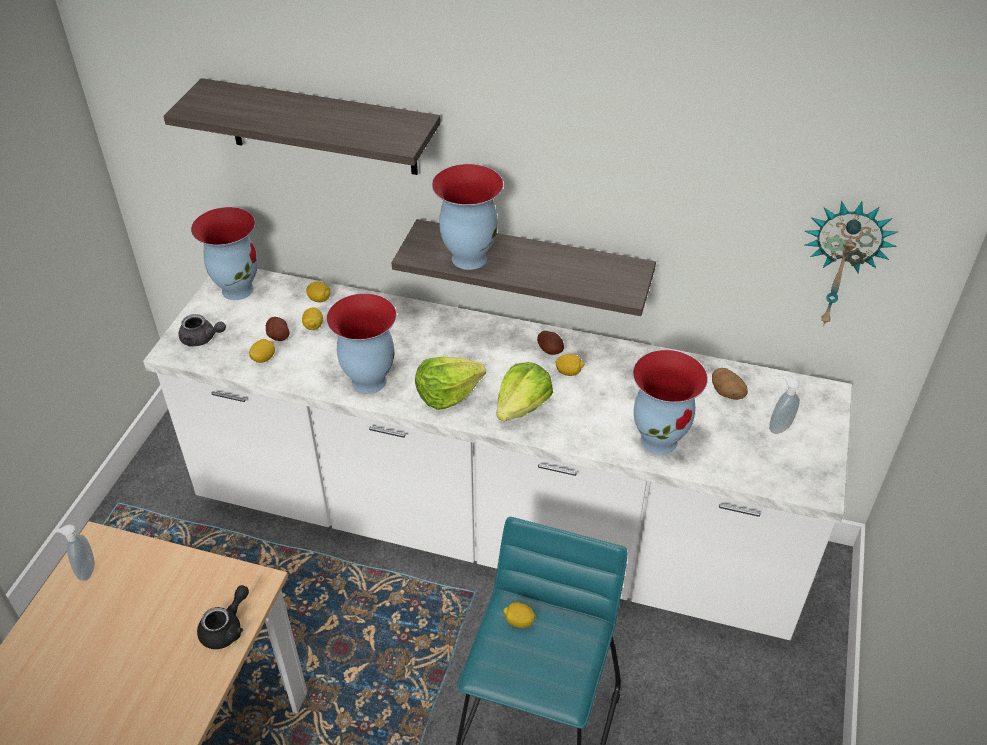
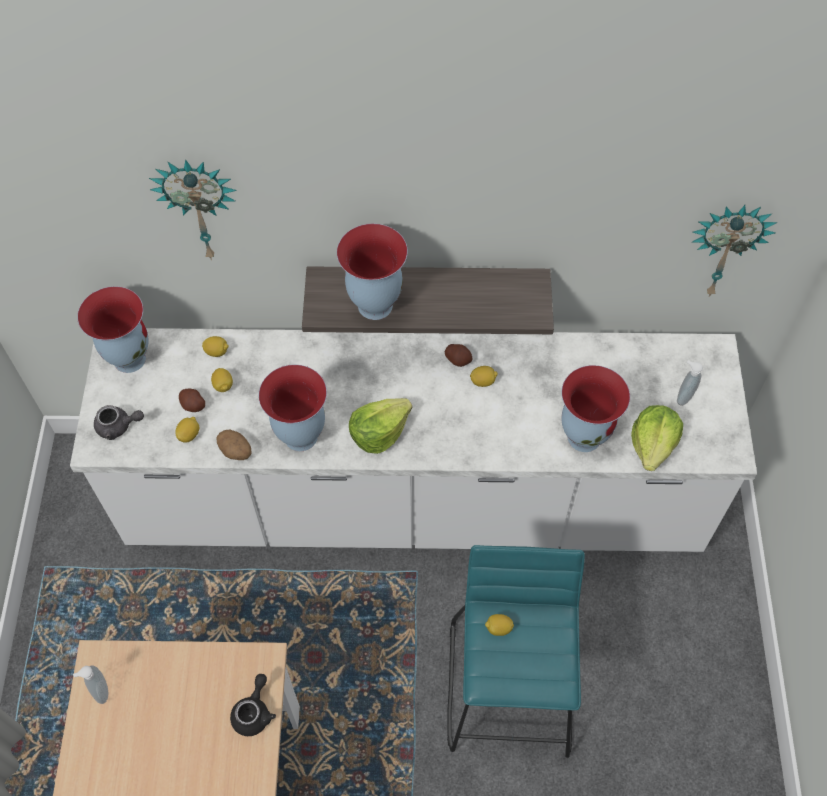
camera: 15 degrees left, 15 degrees up
(321, 127) = (199, 207): shelf -> wall clock
(522, 406) = (452, 430): lettuce -> lettuce (653, 445)
(727, 393) = (630, 371): potato -> potato (236, 451)

